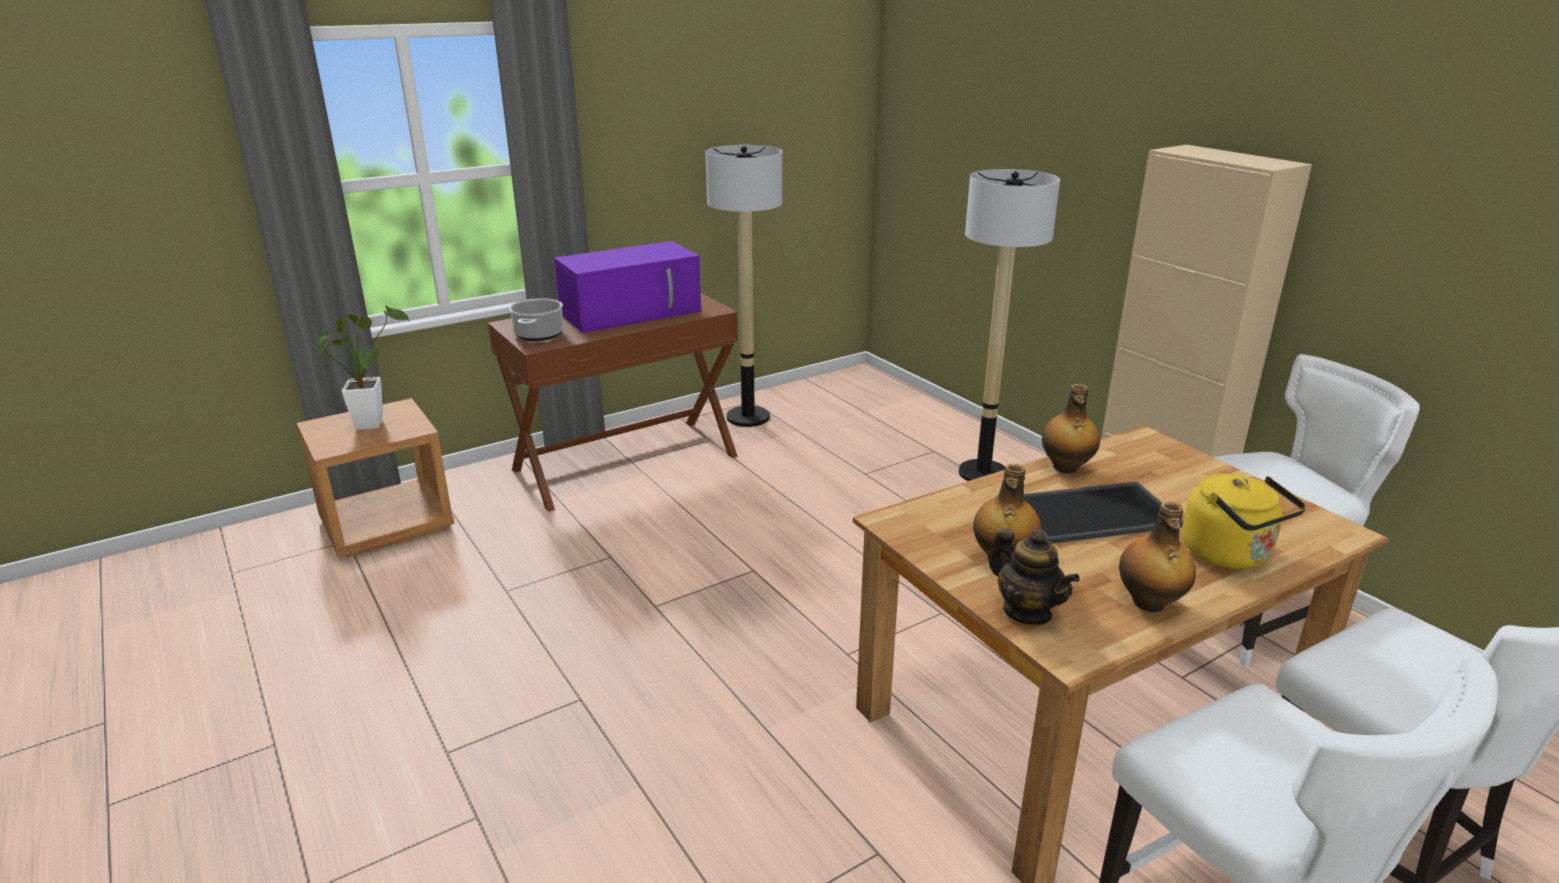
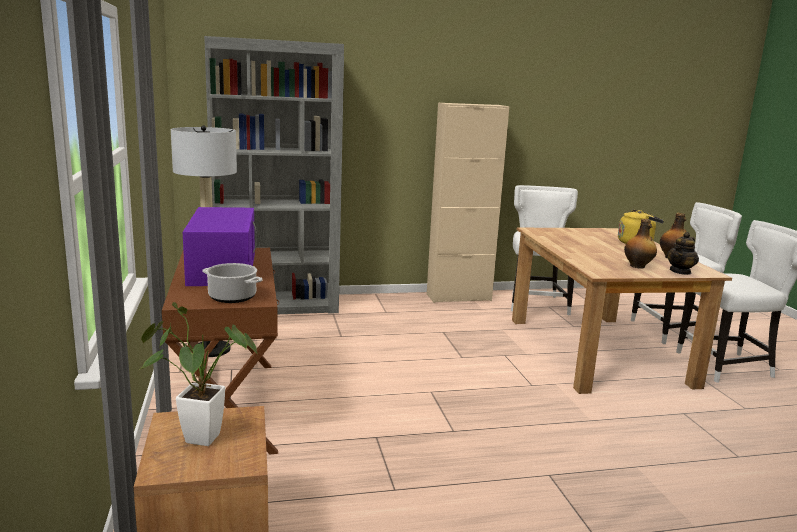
camera: 70 degrees left, 10 degrees down
(914, 413) = (277, 306): none -> grey bookcase
(983, 473) = (373, 311): floor lamp -> none
(1027, 611) = (680, 271): teapot -> teapot turned 150 degrees clockwise
(1065, 468) = (554, 243): bottle -> none
(1094, 512) = (597, 248): tray -> none

